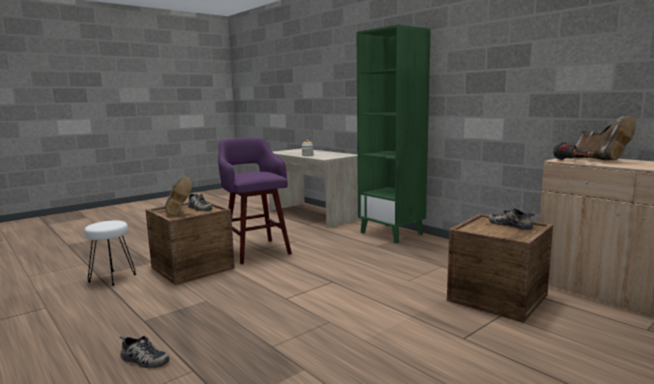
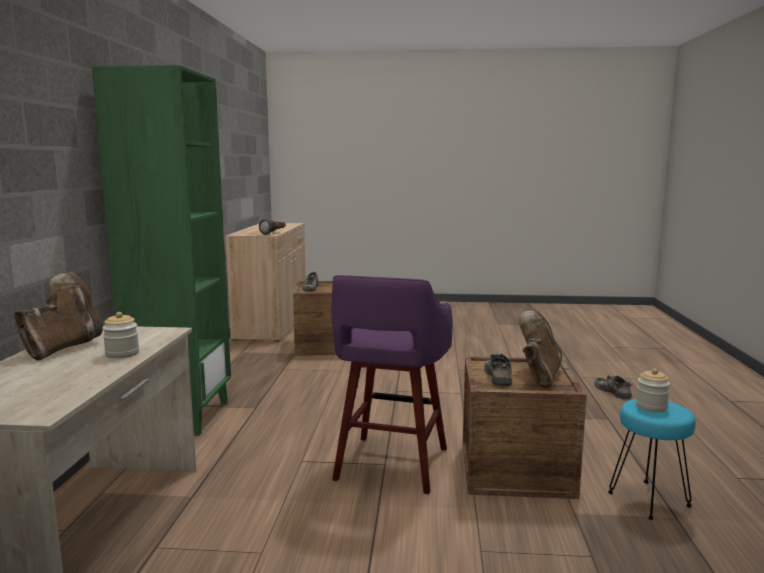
camera: 135 degrees left, 0 degrees up
(109, 223) = (651, 407): none -> jar
(112, 278) = (649, 500): white stool -> turquoise stool
(601, 160) = (256, 232): brown boot -> brown boot (63, 348)

